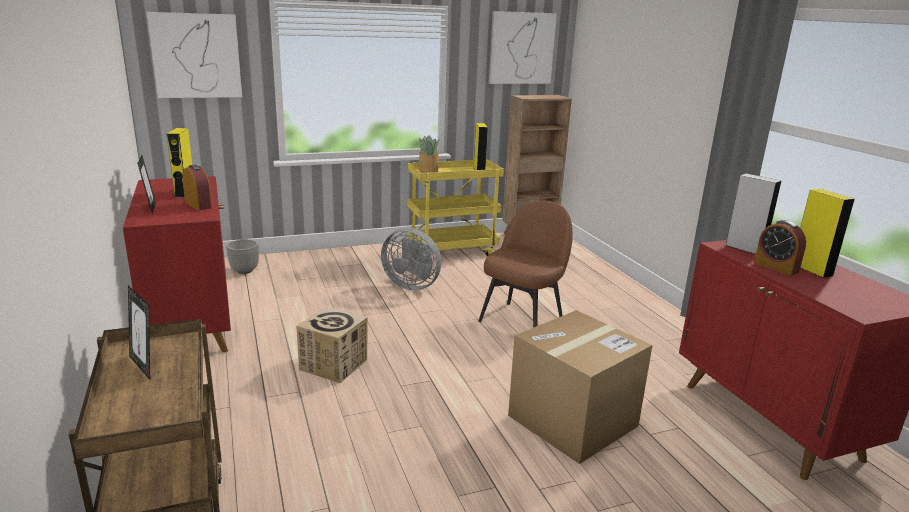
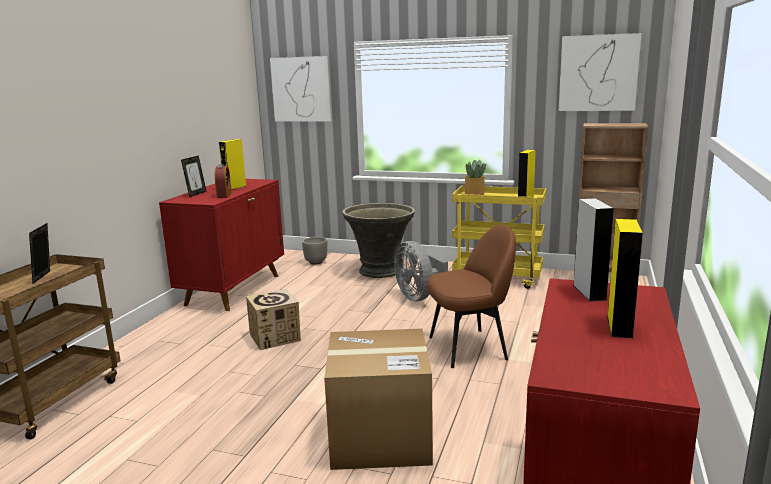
camera: 40 degrees right, 5 degrees down
(334, 266) = (380, 271): none -> grey planter
(776, 267) = (576, 314): alarm clock -> none

